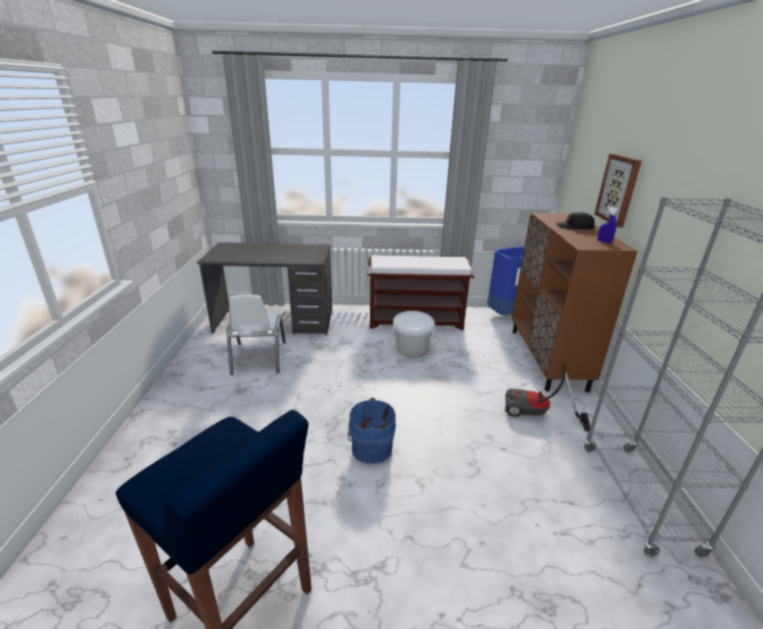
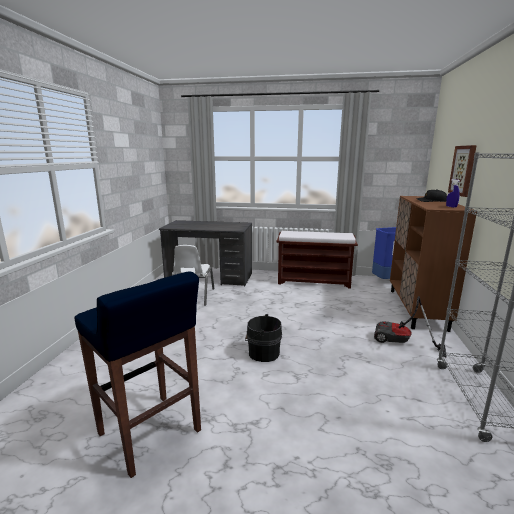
camera: 10 degrees right, 10 degrees down
(369, 448) = (262, 352): blue bucket -> black bucket
(412, 347) = (307, 296): white bucket -> none

